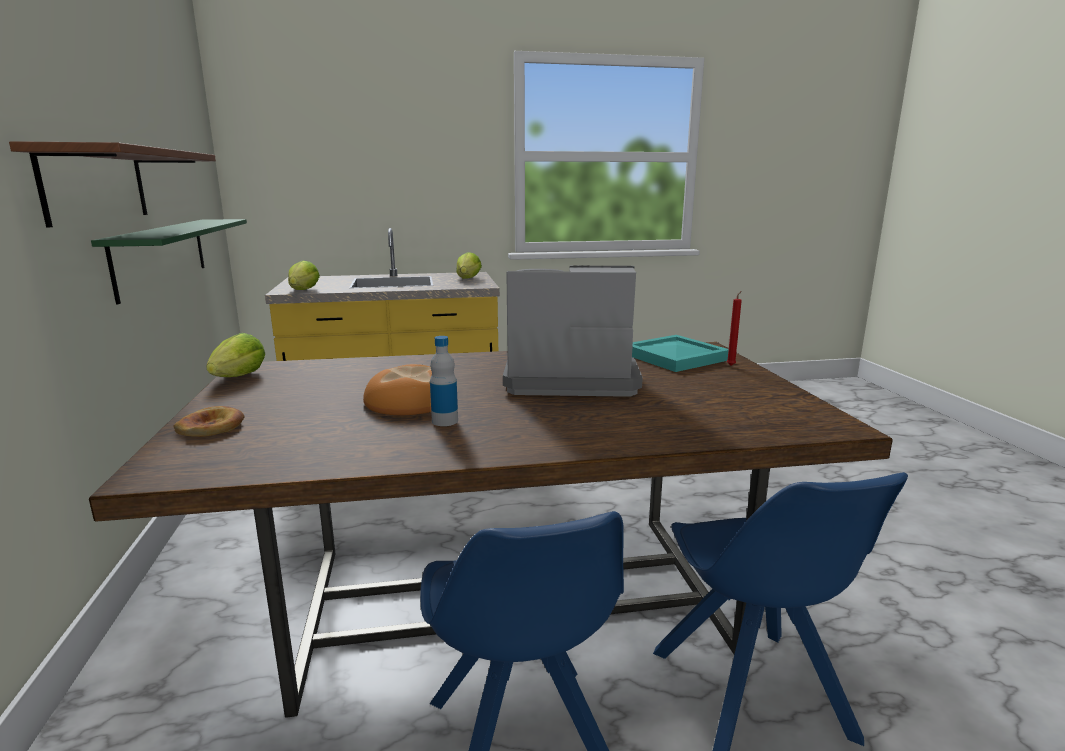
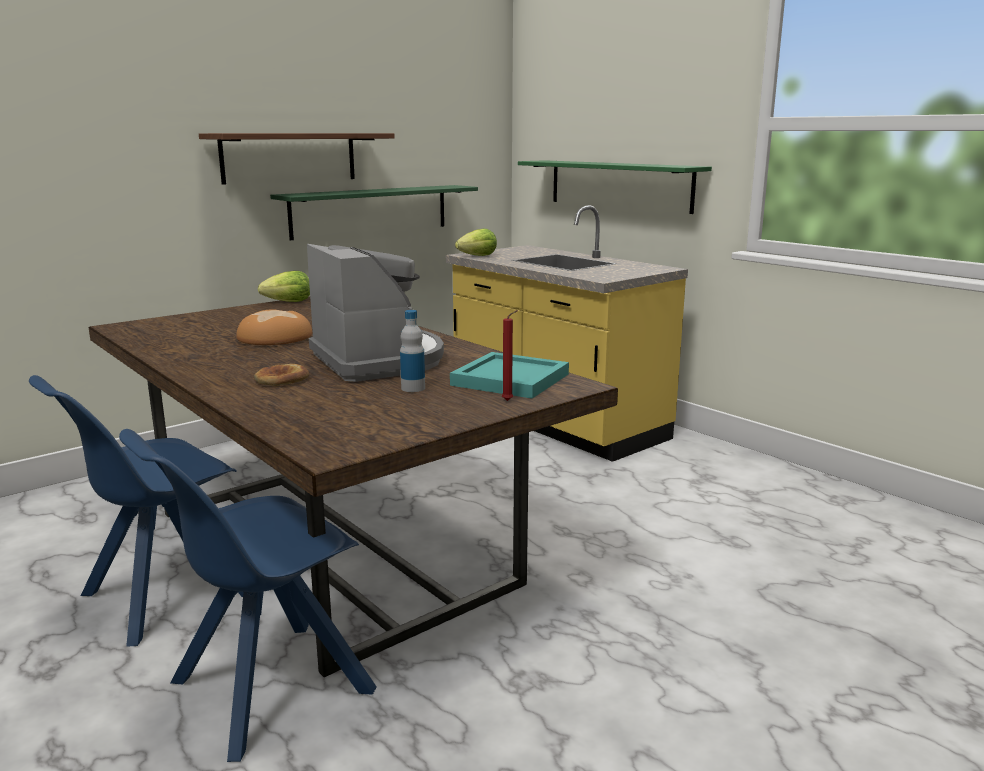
camera: 60 degrees right, 0 degrees up
(211, 427) = (191, 318): bread -> bread (281, 380)
(380, 209) = (619, 185): none -> green shelf
(445, 421) = (238, 351): bottle -> bottle (413, 388)
(468, 279) = (628, 271): lettuce -> none

